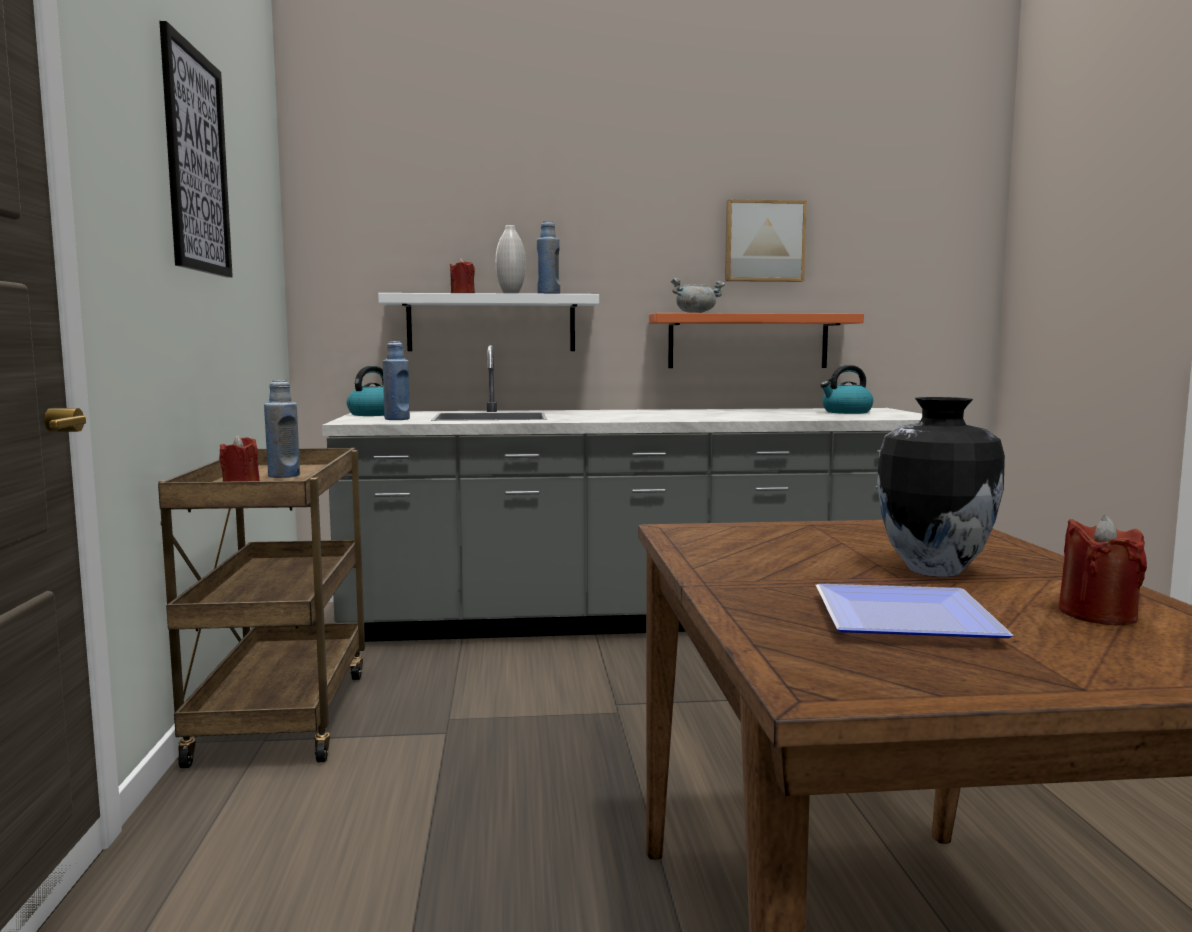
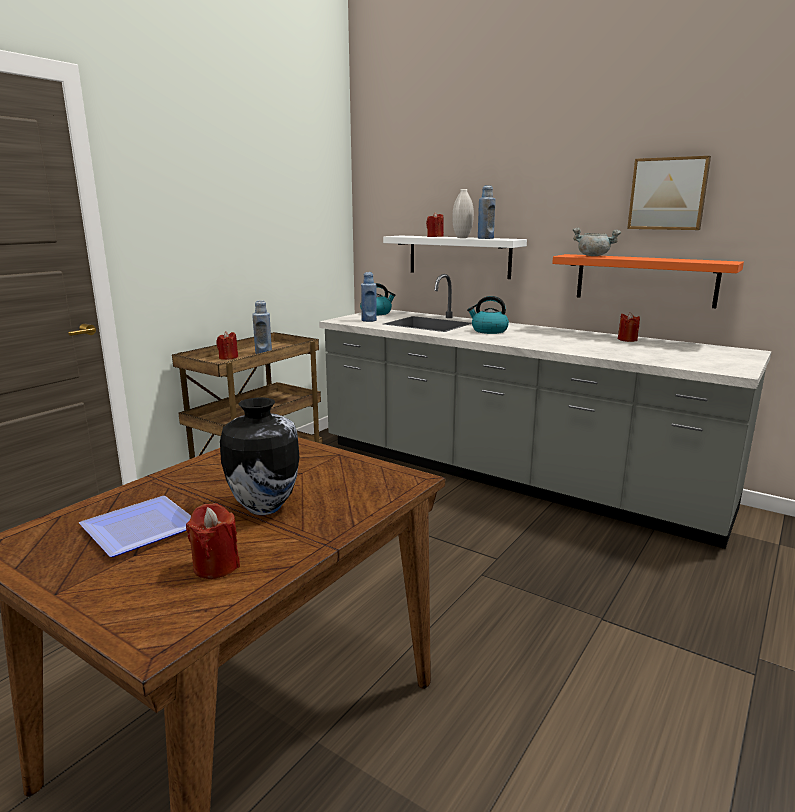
camera: 40 degrees right, 10 degrees up
(196, 162) = (233, 177): picture -> none
(754, 410) = (627, 339): none -> red candle
(846, 412) = (696, 353): kettle -> kettle (488, 331)

